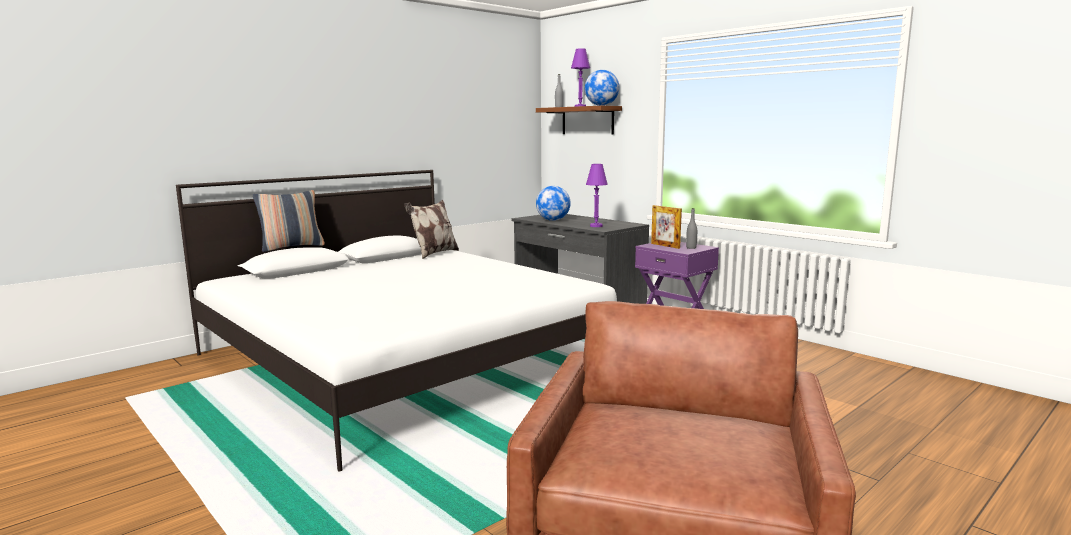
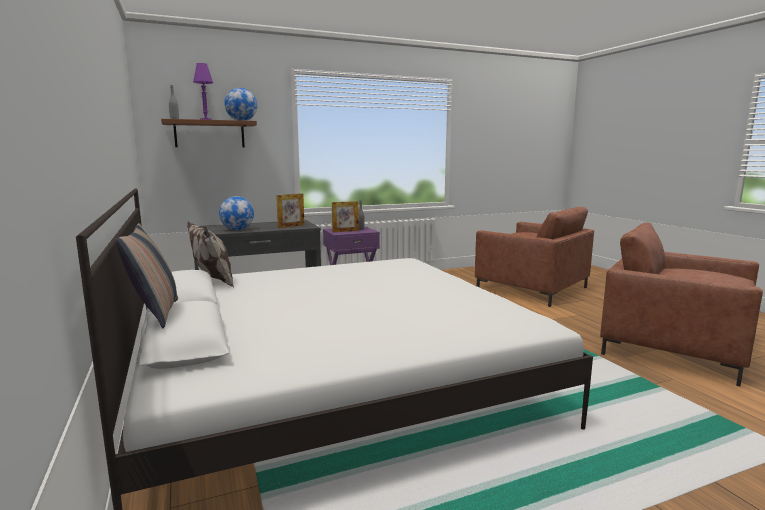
camera: 70 degrees left, 0 degrees up
(596, 226) = (291, 226): purple table lamp -> picture frame
(873, 428) = (531, 288): none -> brown armchair

